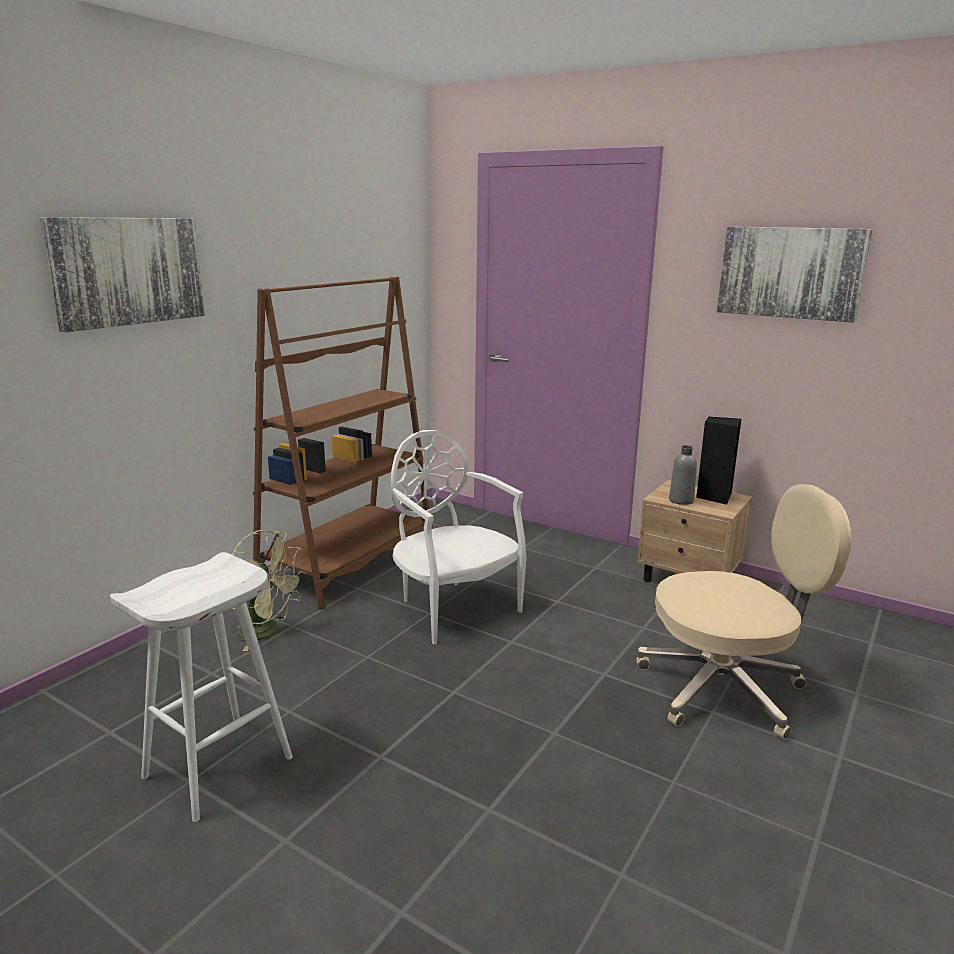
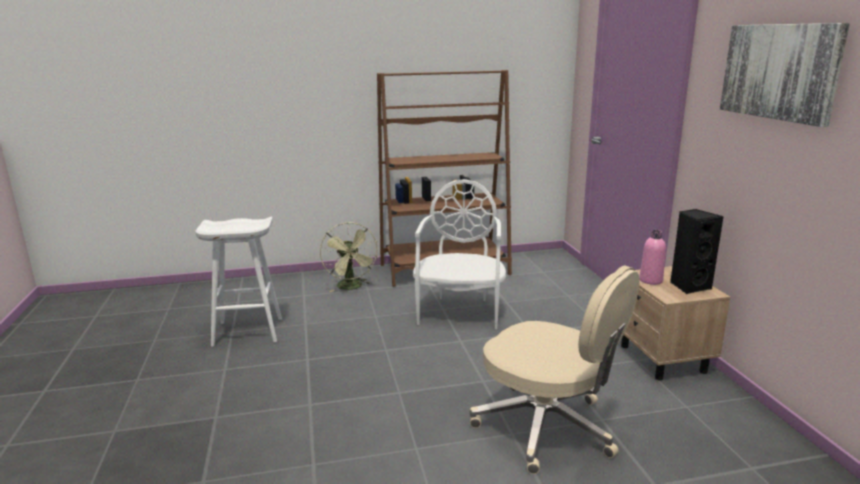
camera: 45 degrees right, 0 degrees up
(127, 271) = (309, 60): picture -> none
(681, 500) = (650, 280): grey bottle -> pink bottle

